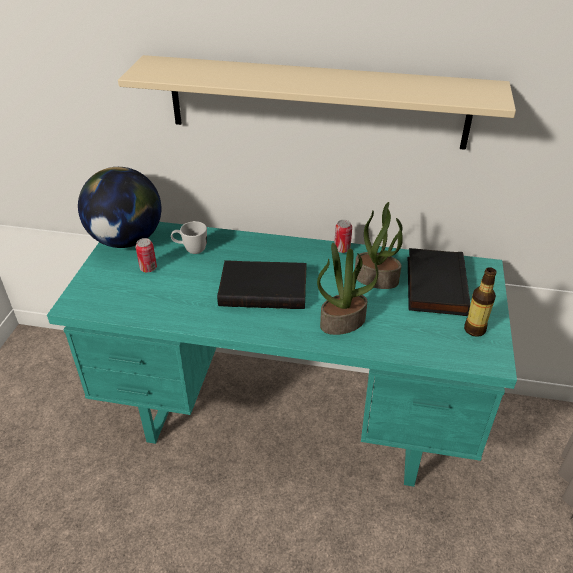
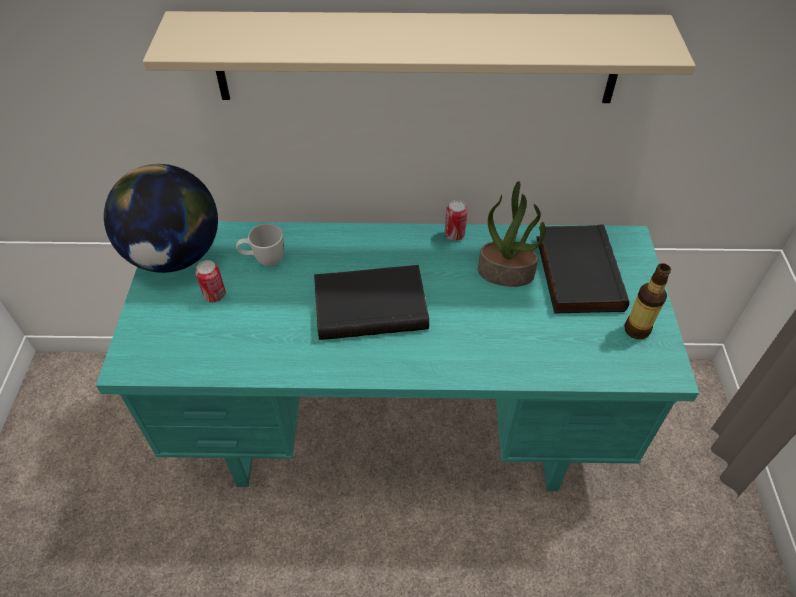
camera: 10 degrees left, 10 degrees up
(343, 321) = (479, 341): potted plant -> none

